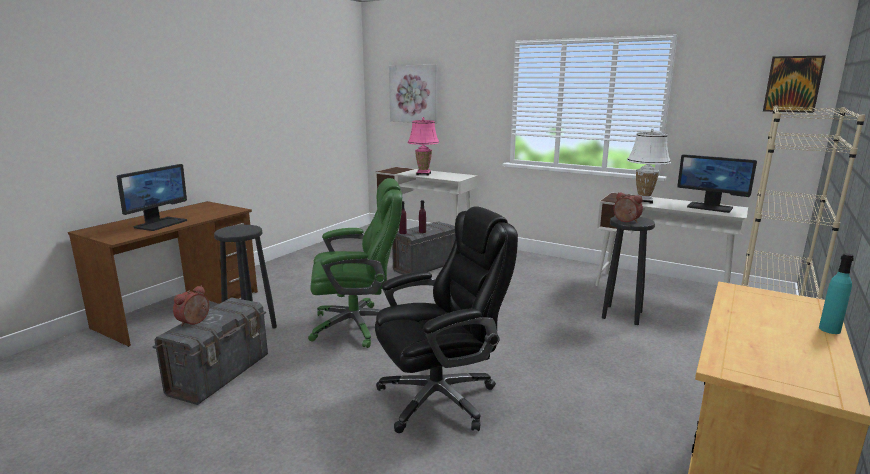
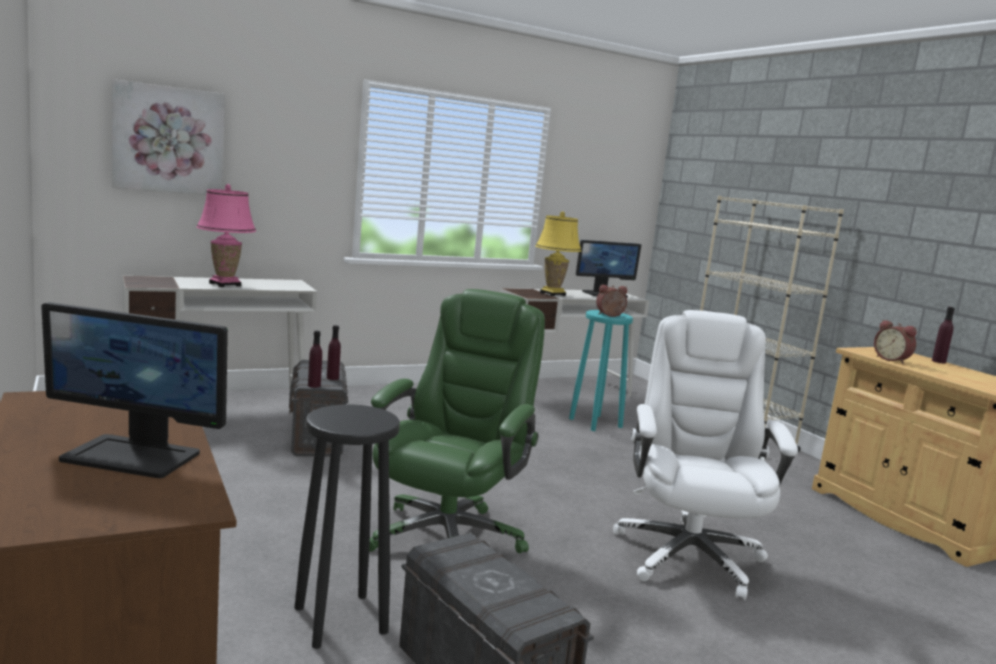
camera: 60 degrees left, 5 degrees down
(160, 224) = (134, 456): monitor -> monitor turned 135 degrees clockwise
(195, 322) = (496, 596): alarm clock -> alarm clock (892, 360)
(440, 398) = (688, 555): black office chair -> white office chair
(621, 314) = (594, 423): black stool -> turquoise stool
(643, 201) = (552, 294): white table lamp -> yellow table lamp
(793, 84) = (636, 171): picture -> none
(829, 329) = (938, 361): turquoise bottle -> purple bottle

